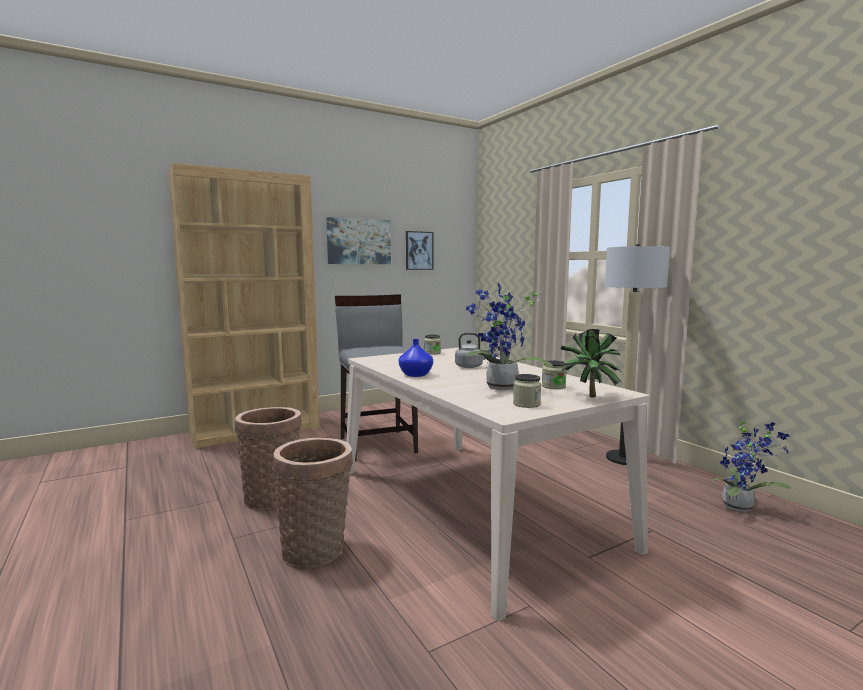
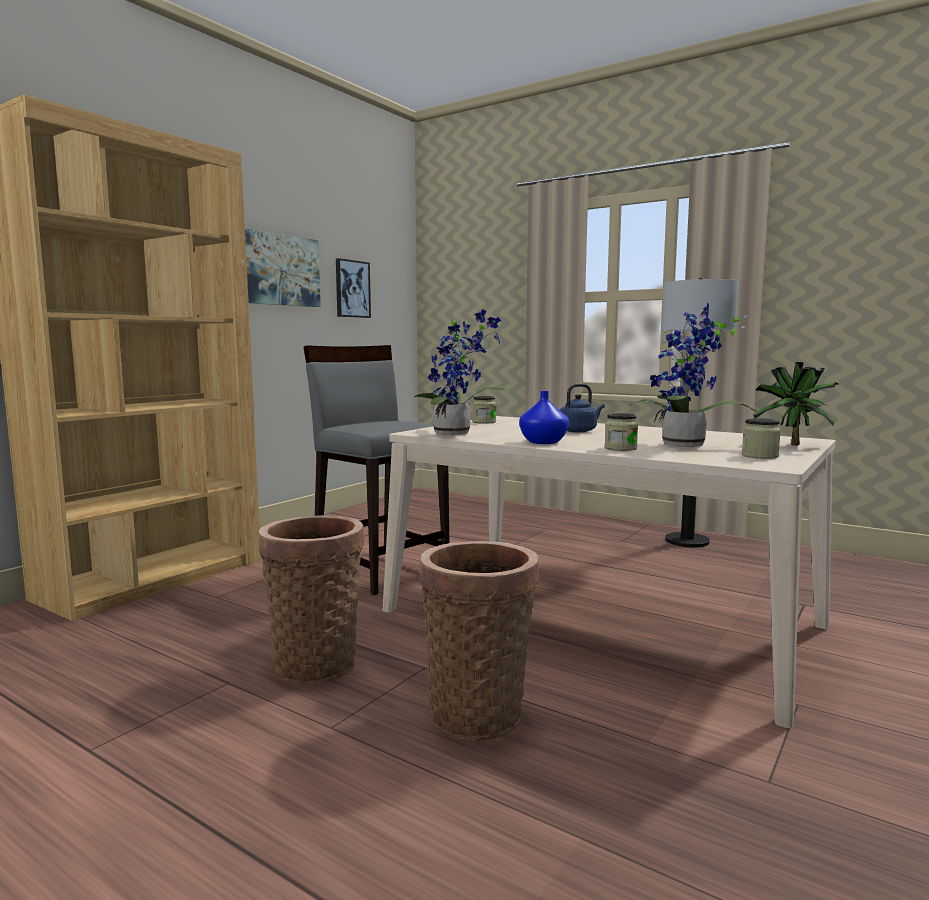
camera: 25 degrees left, 0 degrees up
(470, 366) = (579, 431): grey kettle -> blue kettle
(553, 386) = (729, 440): jar -> jar (620, 448)
(741, 507) = (846, 568): potted plant -> potted plant (457, 433)

